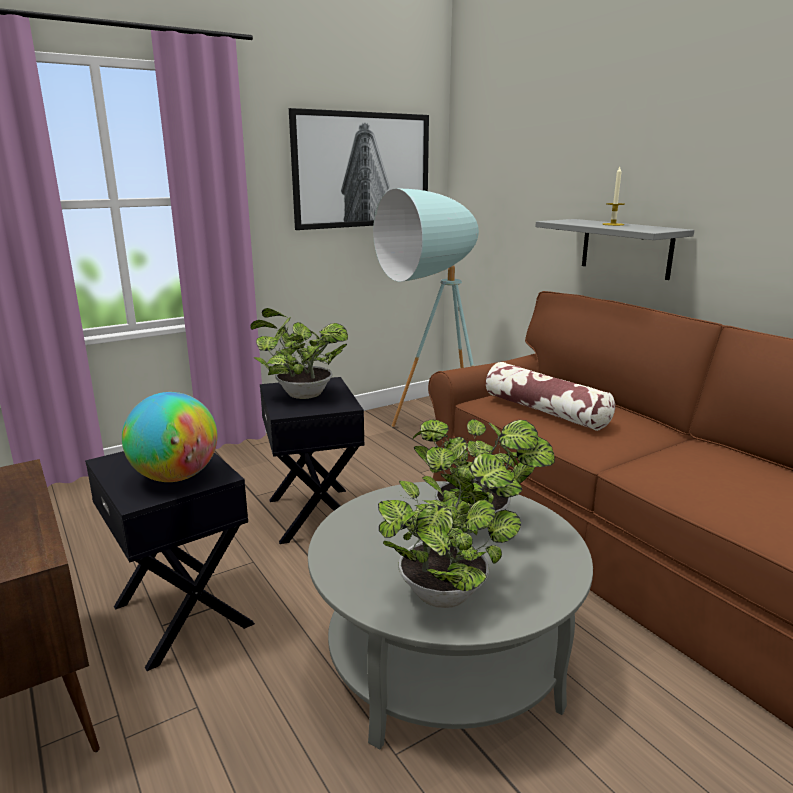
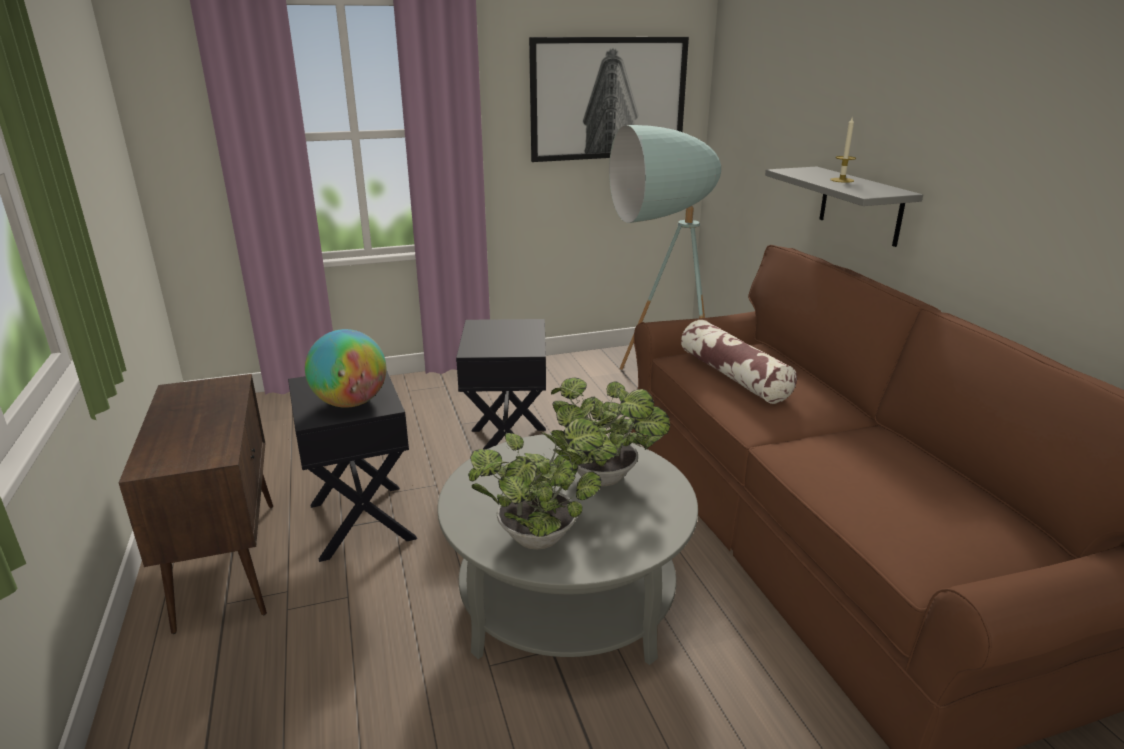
camera: 15 degrees right, 5 degrees up
(301, 394) = (496, 334): potted plant -> none

